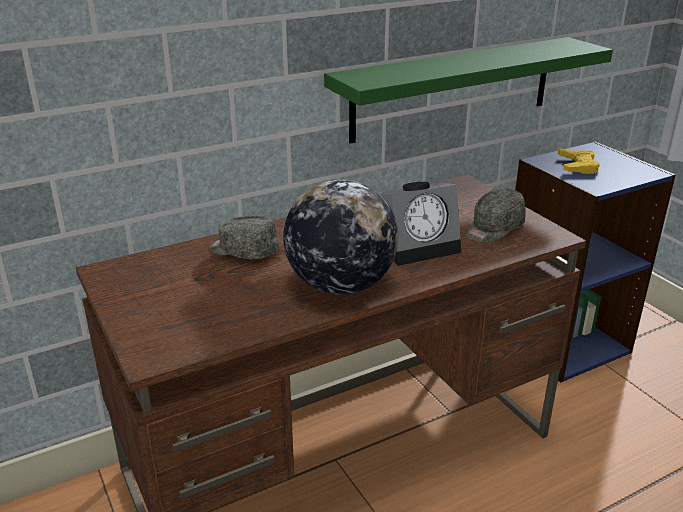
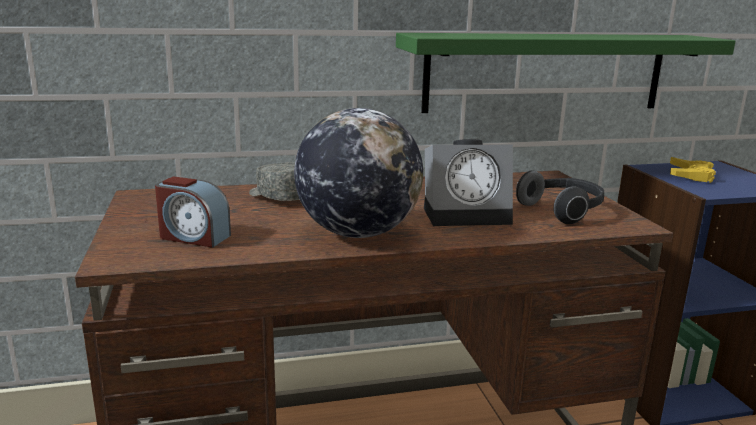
camera: 15 degrees right, 10 degrees down
(200, 316) = (193, 237): none -> alarm clock
(493, 229) = (562, 211): grey cap -> headphones

